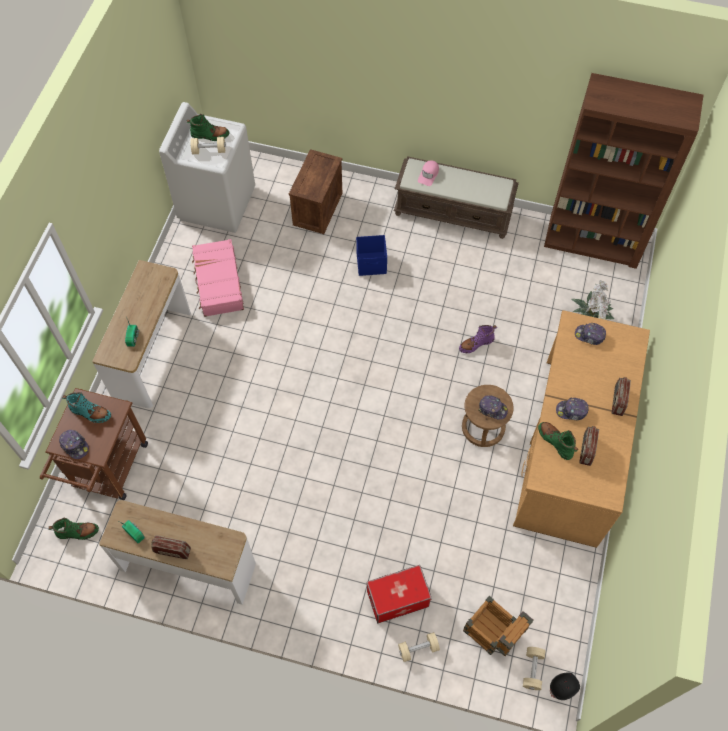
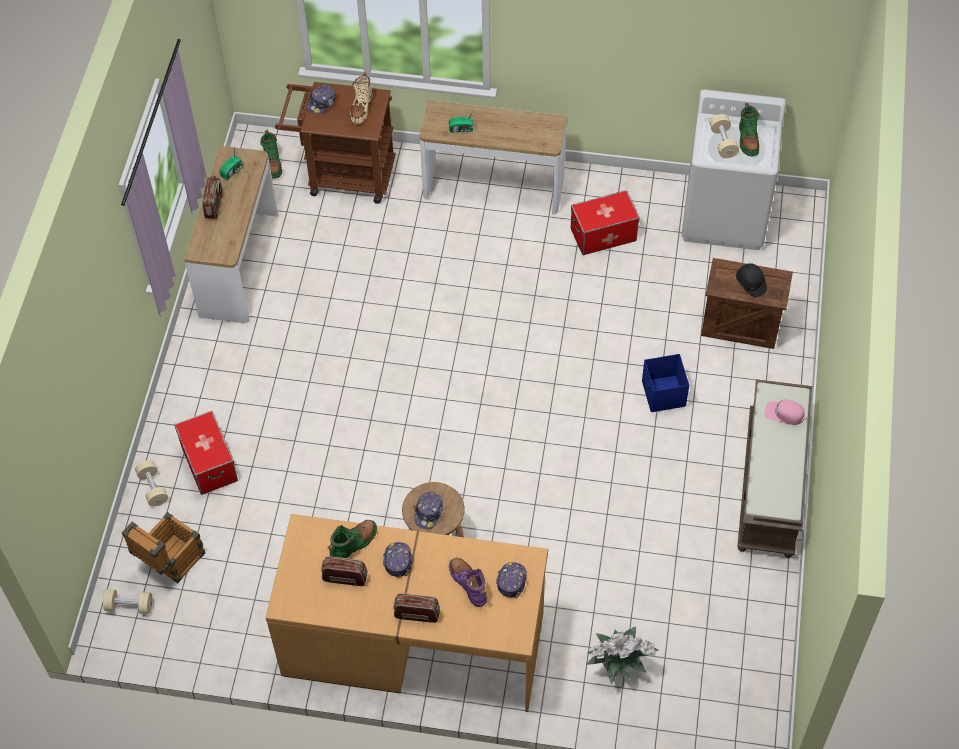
camera: 85 degrees right, 5 degrees down
(90, 412) = (361, 108): turquoise boot -> beige boot
(218, 283) = (603, 235): pink suitcase -> storage box
(476, 344) = (558, 525): purple boot -> purple boot (468, 584)
(564, 687) = (110, 640): black hard hat -> black hard hat (750, 284)
(593, 242) = (758, 671): brown bookcase -> none

